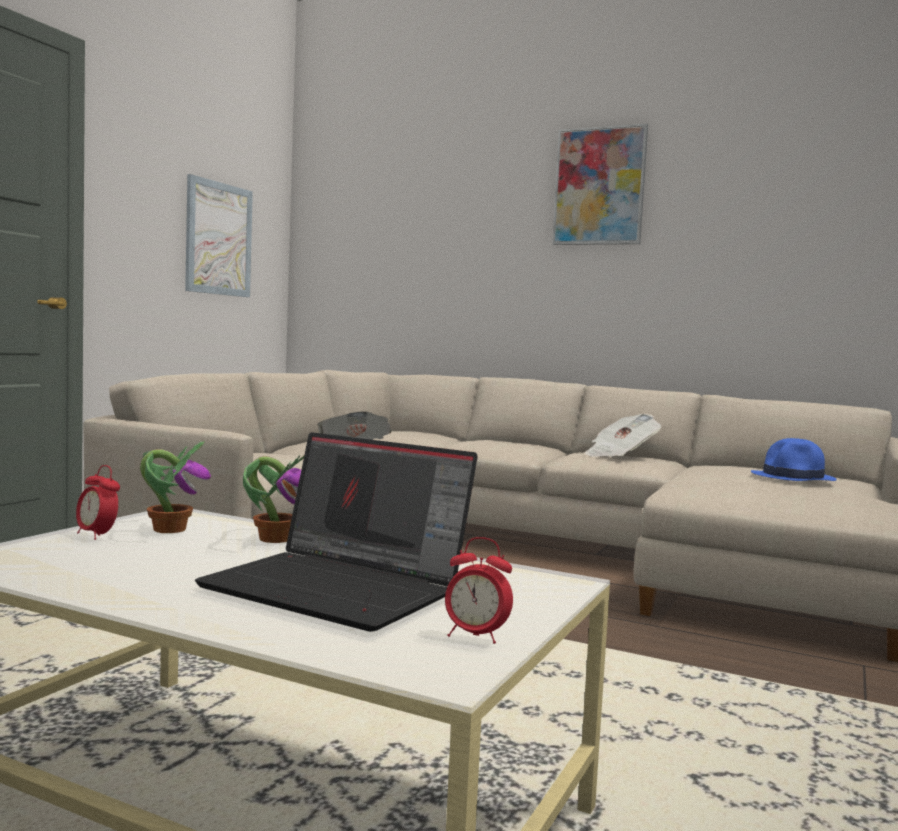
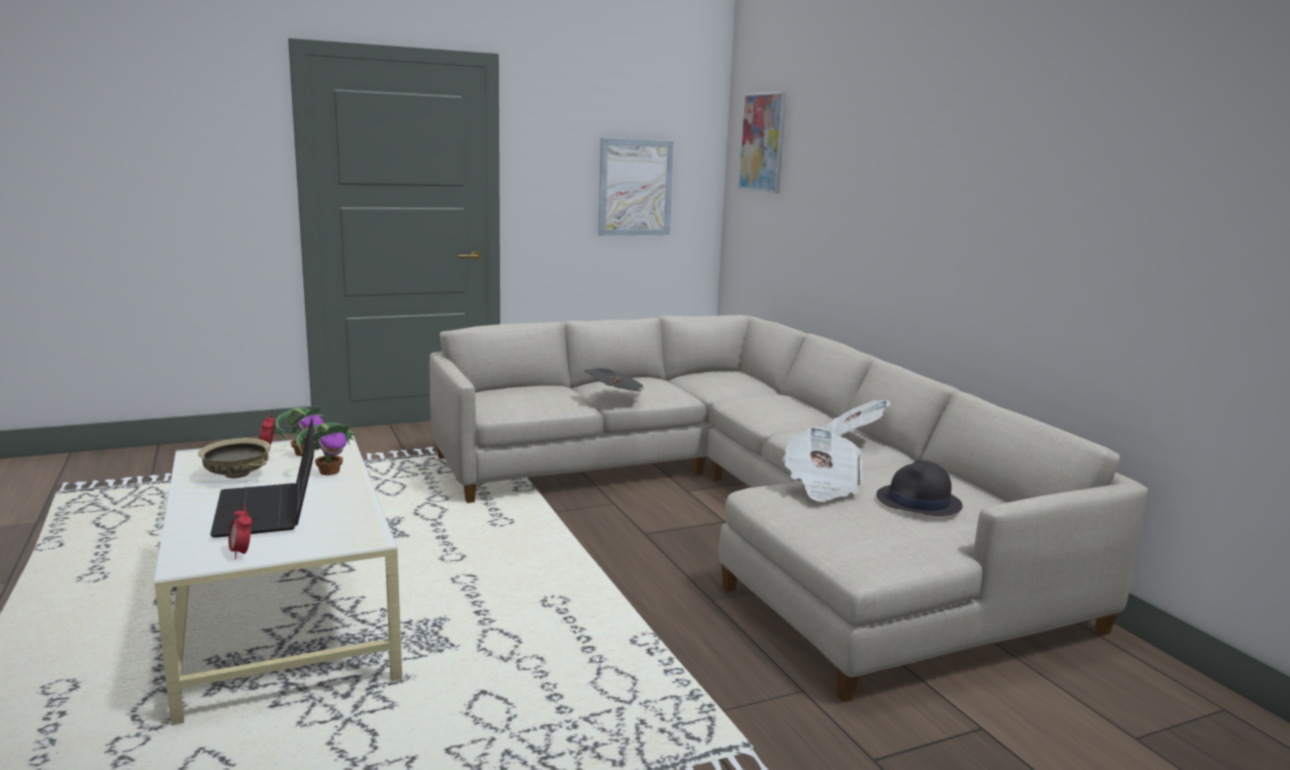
camera: 40 degrees right, 10 degrees up
(141, 565) = (237, 474): none -> beige bowl
(599, 186) = (924, 144): picture -> picture (763, 142)
(712, 479) = (821, 486): none -> newspaper
(793, 477) = (918, 502): blue hat -> black hat

